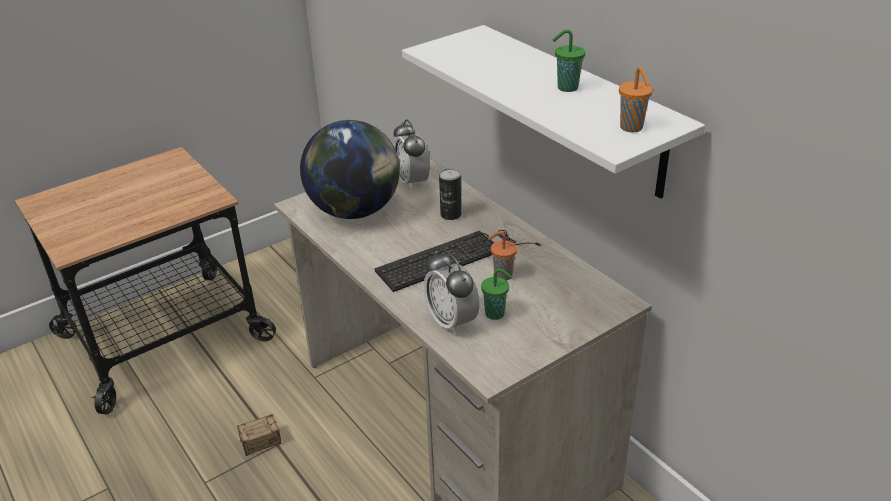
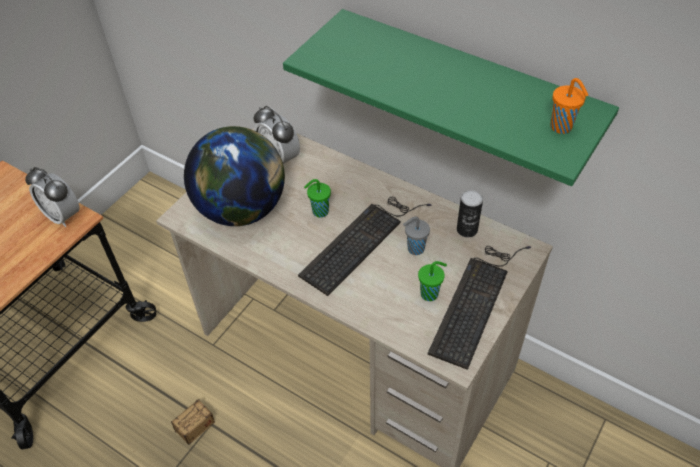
camera: 20 degrees left, 15 degrees up
(451, 215) = (334, 190): can -> can (467, 229)
(451, 322) = (396, 314): alarm clock -> alarm clock (63, 216)
(502, 275) = (414, 249): orange cup -> grey cup
(541, 330) = (476, 300): none -> keyboard
(566, 88) = (473, 85): green cup -> green cup (319, 212)
(578, 110) = (466, 89): white shelf -> green shelf

